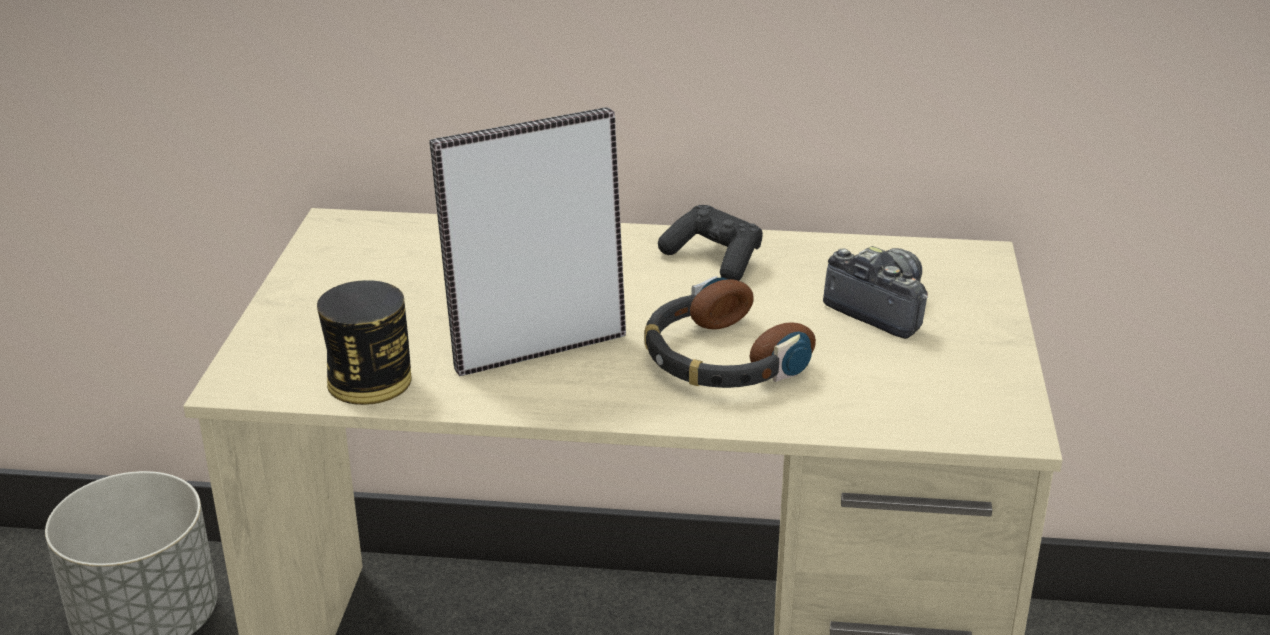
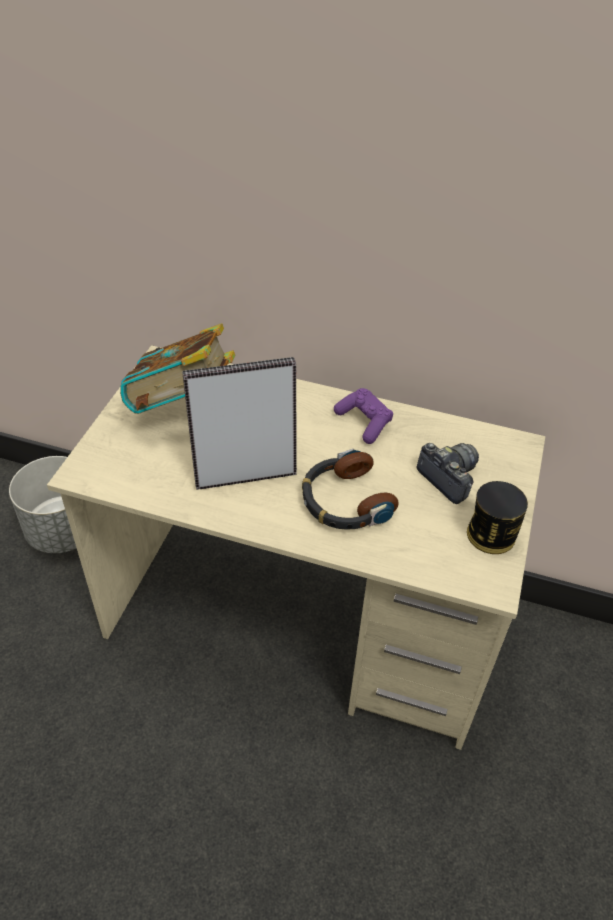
camera: 10 degrees right, 15 degrees up
(369, 381) = (148, 484): can -> can (491, 535)
(397, 275) = (184, 406): none -> book
(714, 259) = (364, 422): black game controller -> purple game controller

